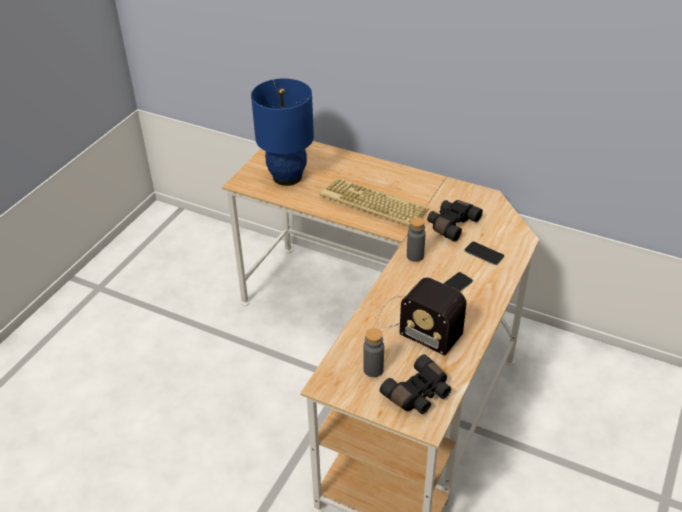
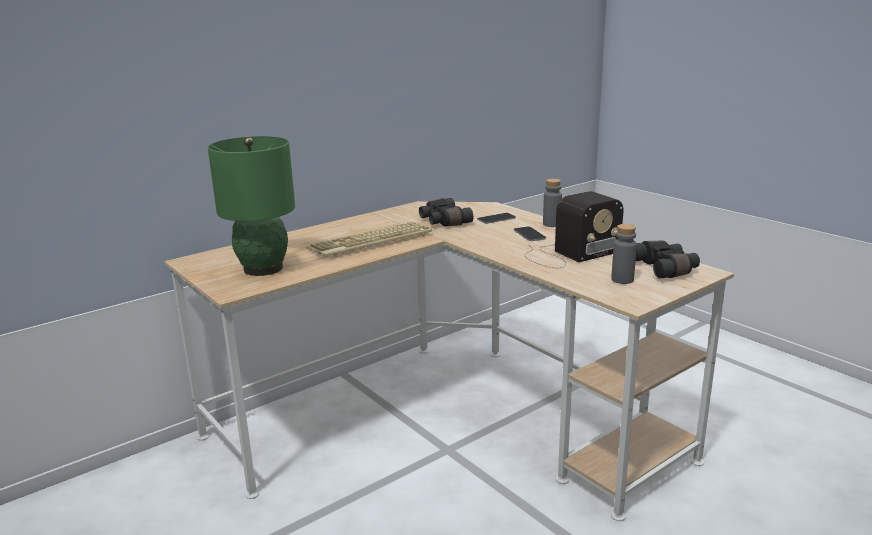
camera: 65 degrees left, 20 degrees down
(287, 177) = (263, 269): blue table lamp -> green table lamp
(415, 256) = (472, 240): grey bottle -> grey bottle (551, 224)

